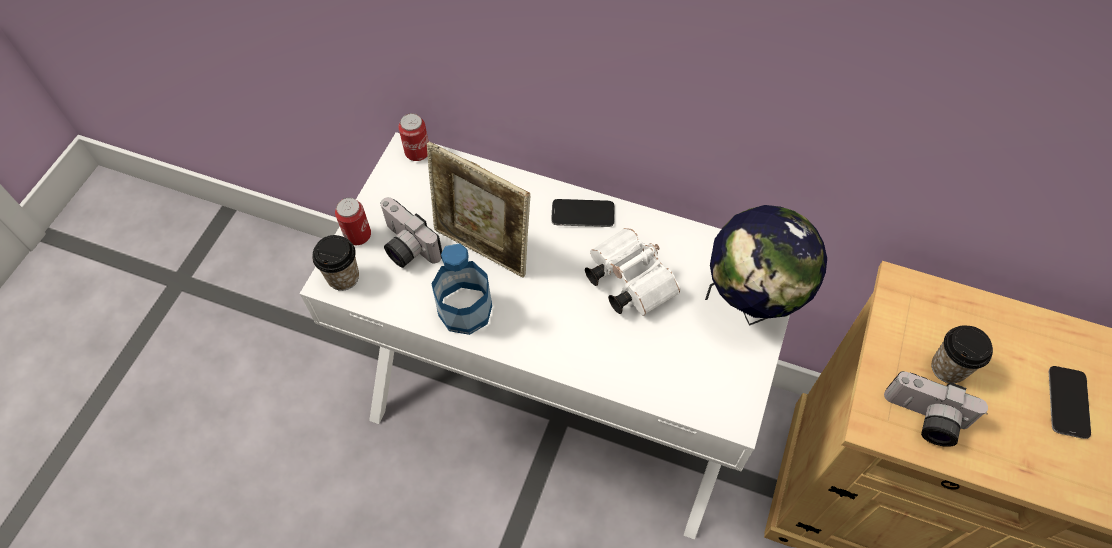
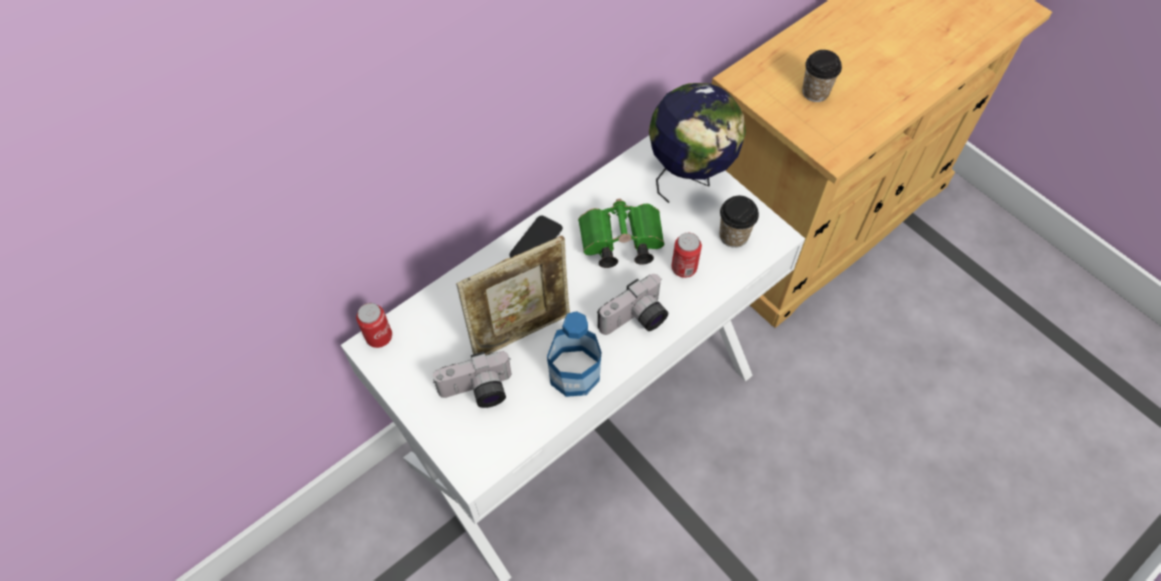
camera: 60 degrees left, 0 degrees up
(343, 277) = (476, 458): cup -> cup (733, 236)
(358, 235) = (438, 426): can -> can (684, 268)
(627, 280) = (619, 243): white binoculars -> green binoculars
(924, 419) = (845, 126): camera -> camera (636, 320)
(1067, 402) = (871, 49): phone -> none

